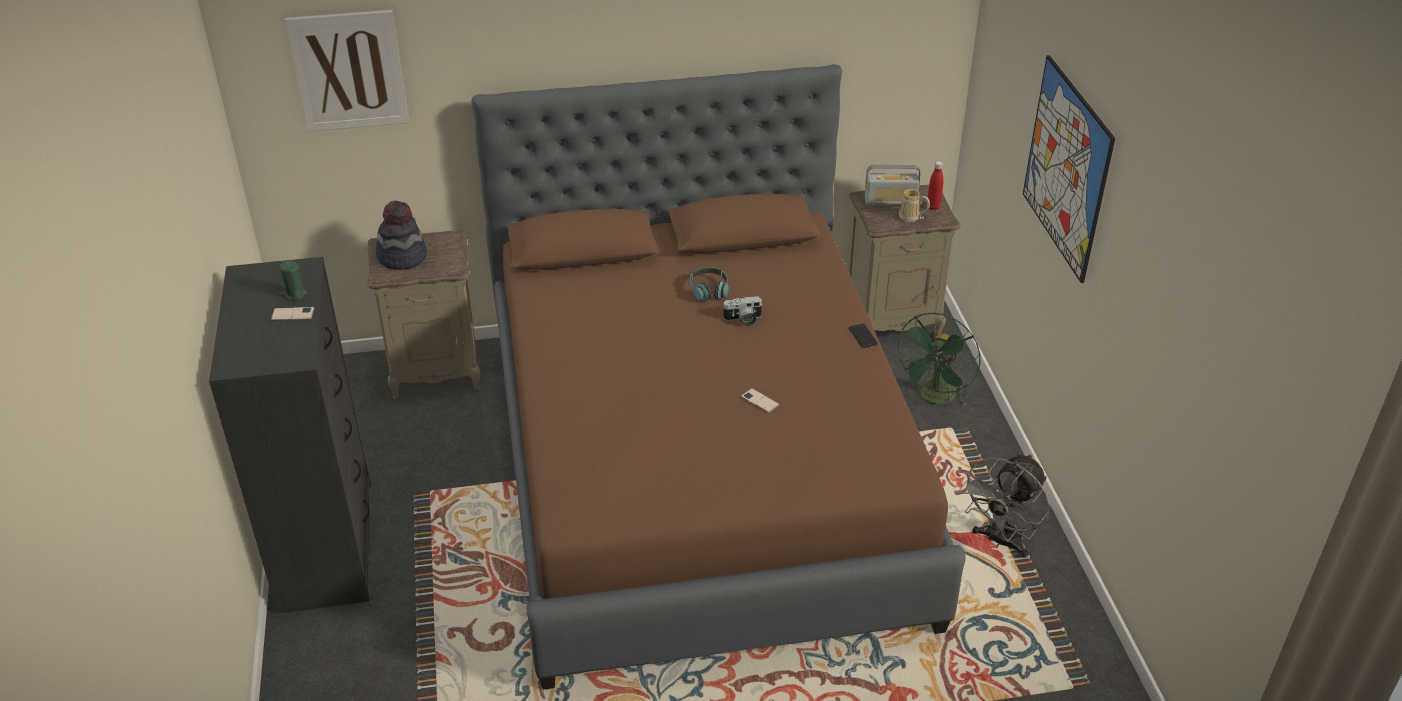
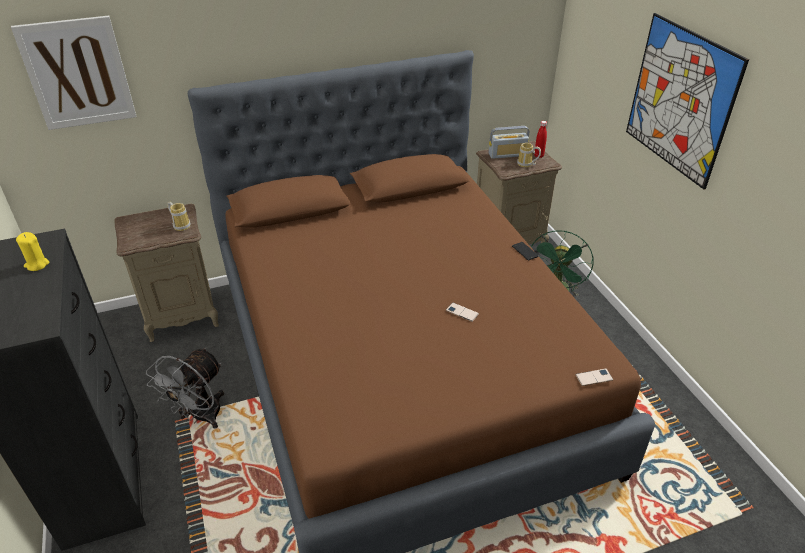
camera: 10 degrees left, 0 degrees up
(292, 314) = (35, 283): phone -> phone (594, 377)
(294, 294) = (37, 264): green candle -> yellow candle
(402, 257) = (144, 228): hat -> none
(447, 257) = (181, 225): none -> mug
(709, 290) = (395, 229): headphones -> none
(743, 320) = (429, 249): camera -> none
(1001, 541) = (641, 396): grey fan -> grey fan (200, 417)

